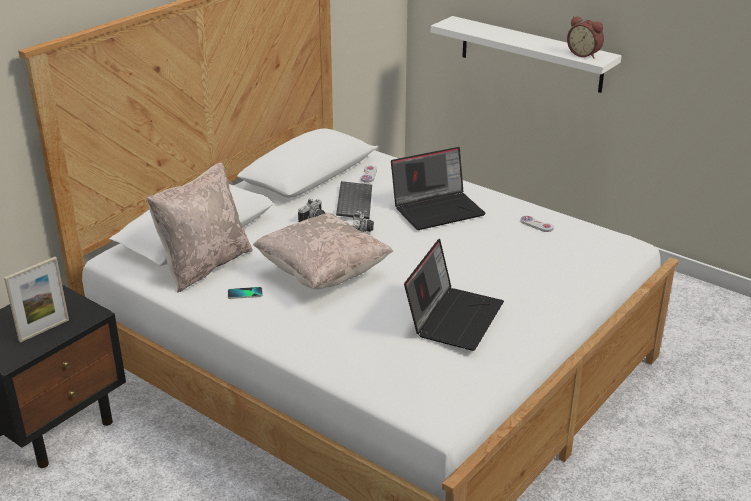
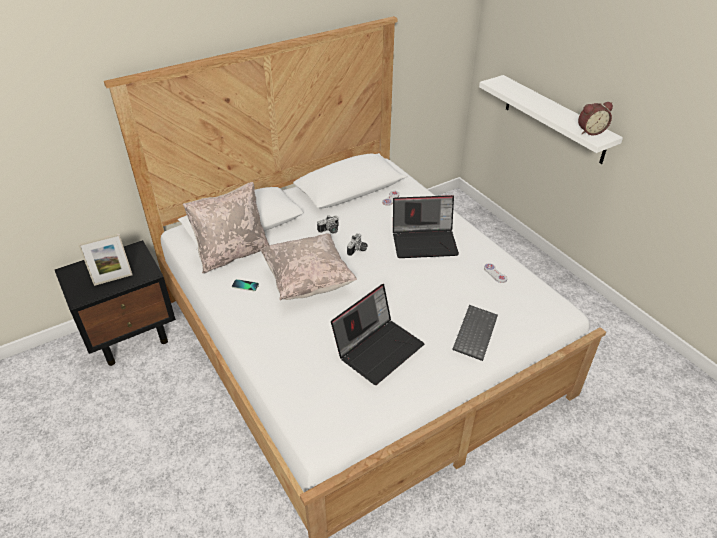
camera: 20 degrees right, 10 degrees up
(353, 201) = (366, 220): keyboard -> keyboard (474, 332)
(584, 54) = (590, 131): alarm clock -> alarm clock turned 75 degrees counterclockwise

